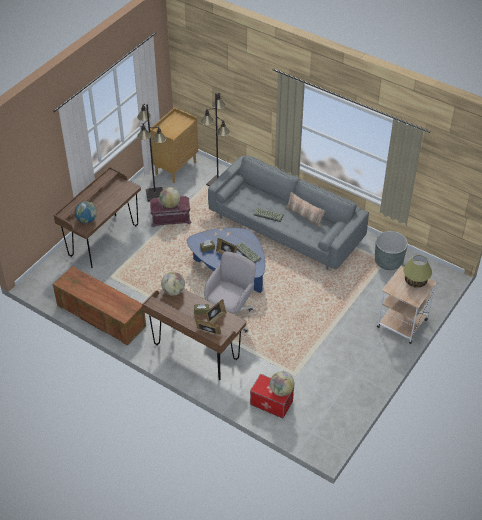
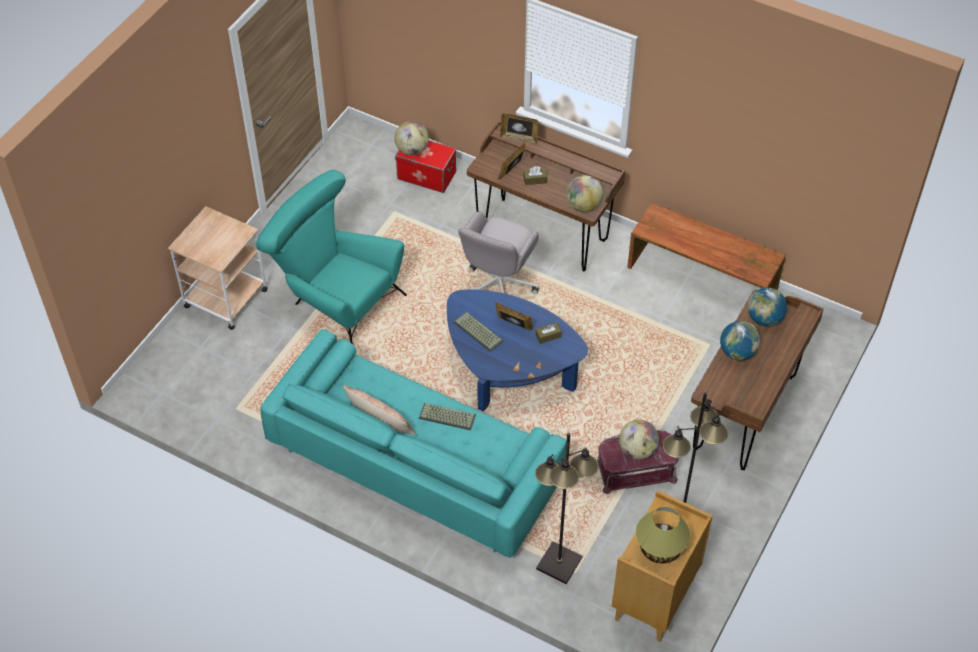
camera: 175 degrees right, 5 degrees up
(108, 204) = (737, 352): none -> globe
(286, 228) = (415, 464): grey sofa -> turquoise sofa
(332, 317) = (336, 301): none -> turquoise armchair
(388, 261) = (231, 408): grey planter -> none
(415, 281) = (201, 246): table lamp -> table lamp (660, 548)

